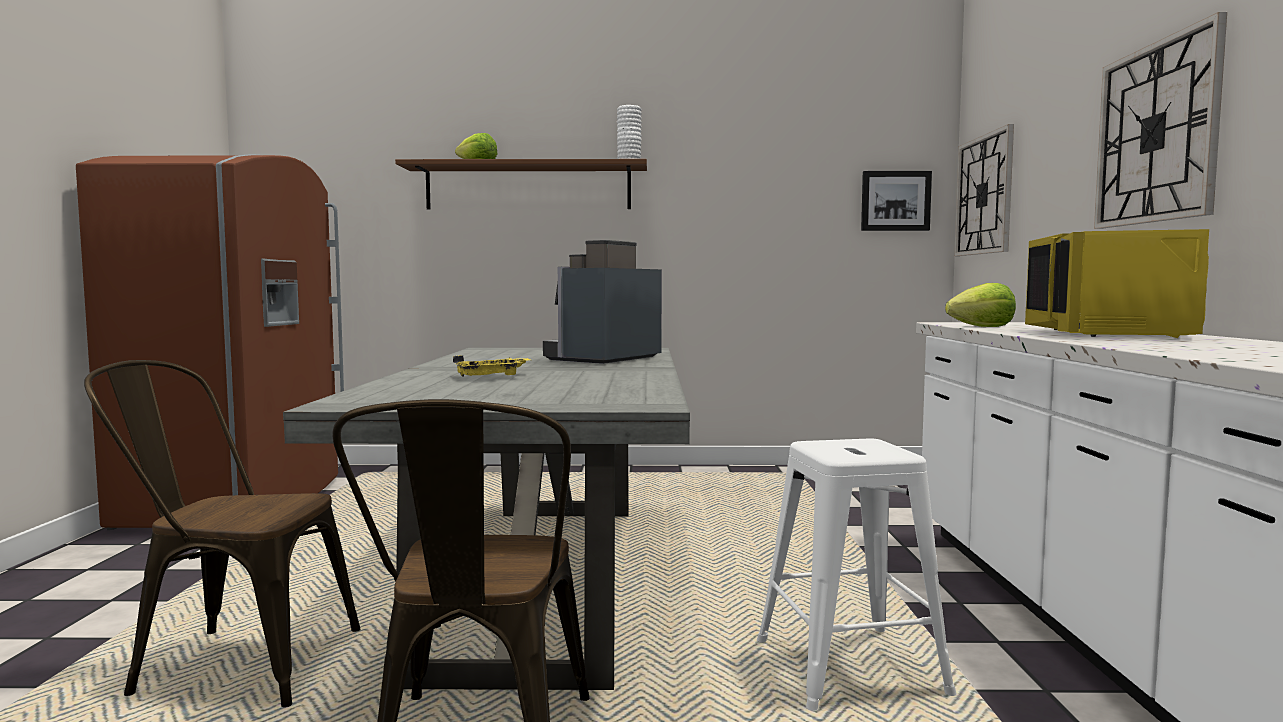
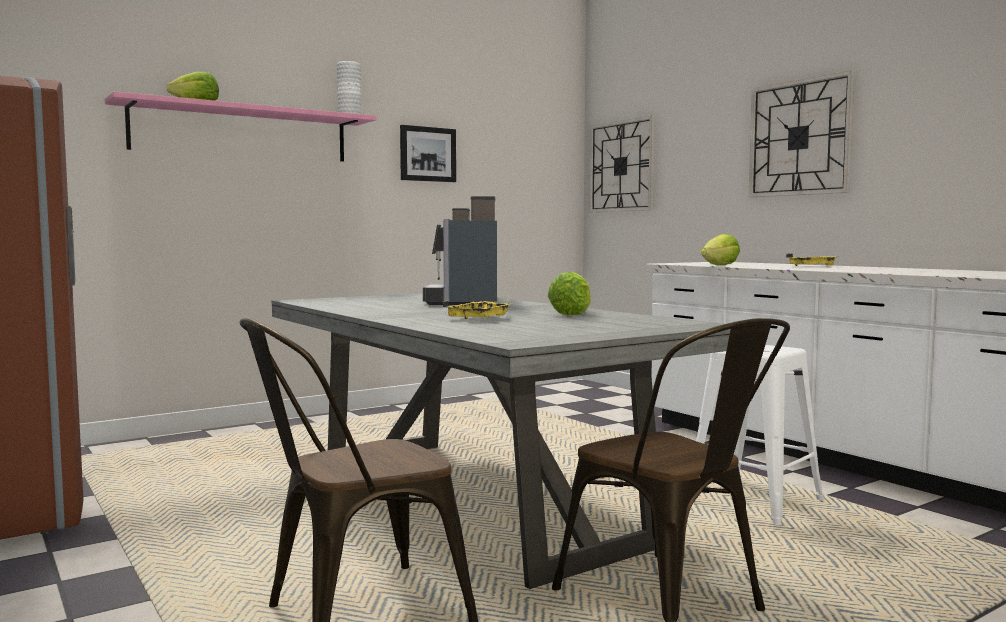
camera: 35 degrees left, 0 degrees up
(528, 187) = (242, 133): brown shelf -> pink shelf
(605, 379) = (572, 314): none -> lettuce
(895, 201) = (546, 166): picture -> picture (427, 154)
(1108, 333) = (814, 266): yellow microwave -> yellow tray

